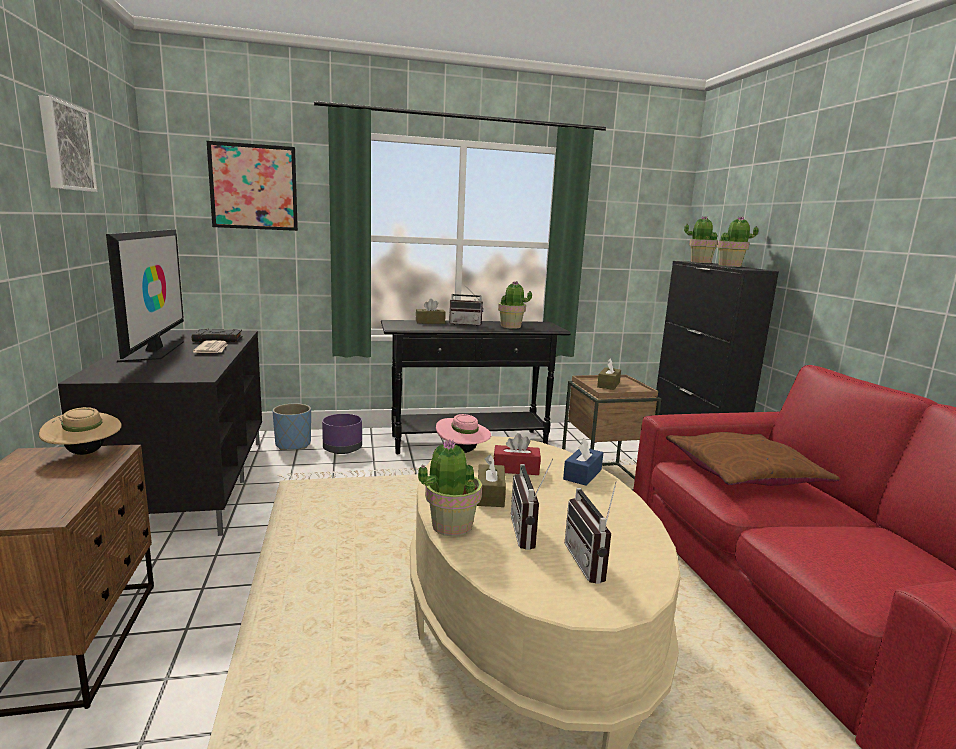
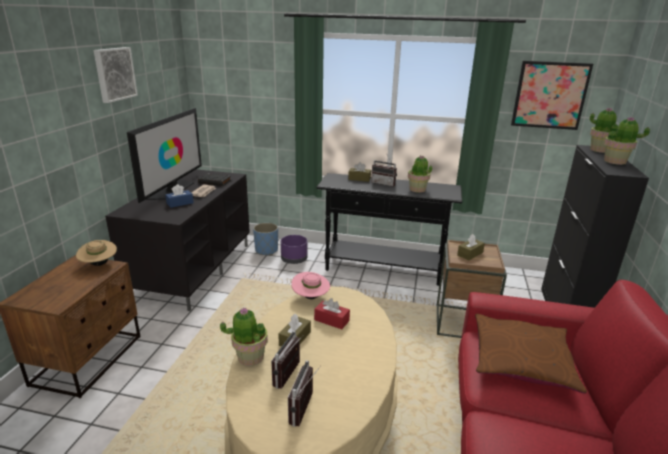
camera: 25 degrees right, 10 degrees up
(254, 187) = (249, 74): picture -> picture (549, 95)
(582, 474) = (373, 336): blue tissue box -> blue tissue box (180, 203)

